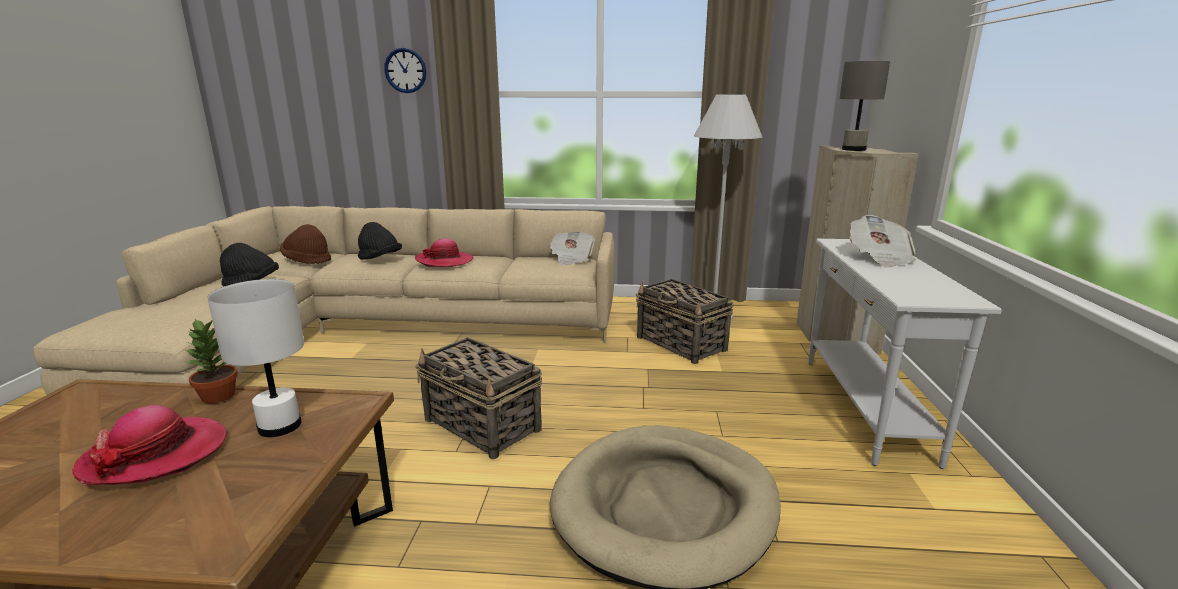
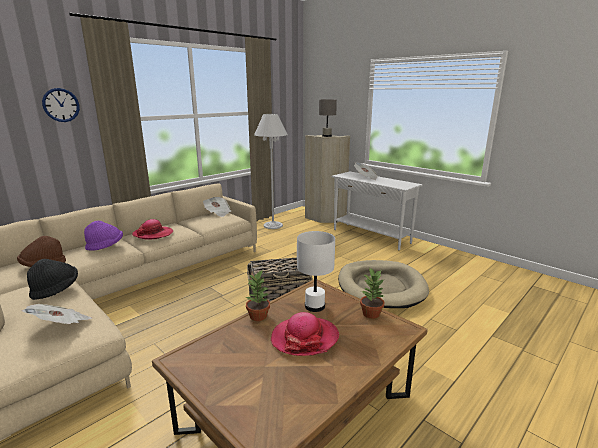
camera: 50 degrees left, 0 degrees up
(172, 317) = (62, 326): none -> newspaper
(275, 489) = (371, 313): none -> potted plant
(380, 259) = (106, 246): black hat -> purple hat
(681, 344) = (284, 240): basket -> none

